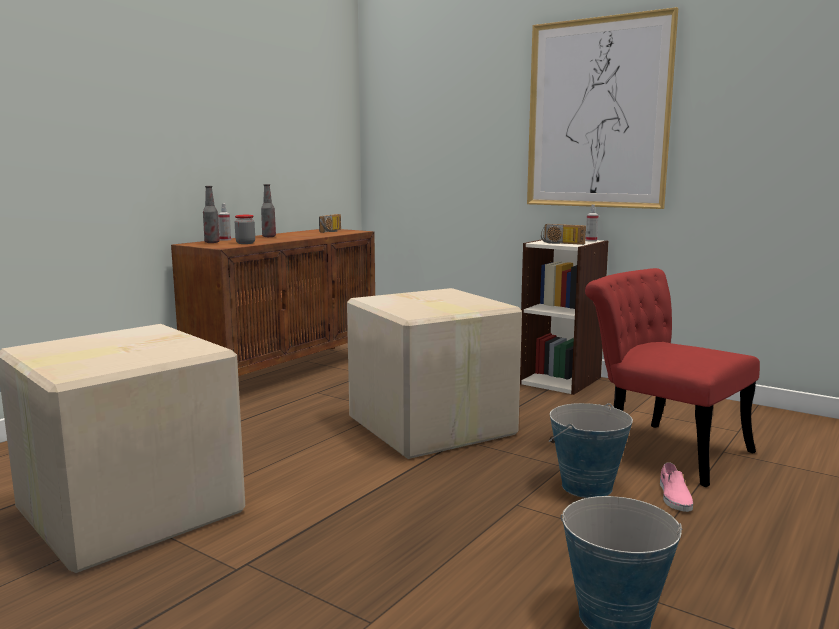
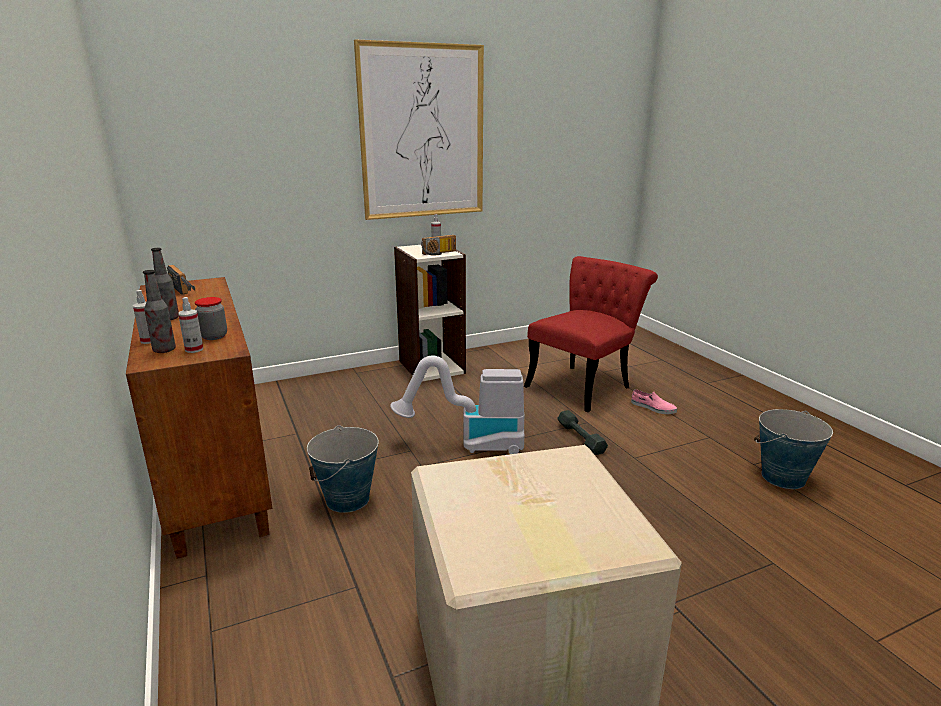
camera: 60 degrees left, 10 degrees up
(218, 244) = (194, 349): none -> spray bottle
(430, 427) = (470, 444): cardboard box -> vacuum cleaner
(519, 469) = (580, 438): none -> grey dumbbell
(586, 487) = (623, 426): bucket -> bucket (347, 499)
(662, 448) = (584, 384): red chair -> red chair turned 150 degrees clockwise

